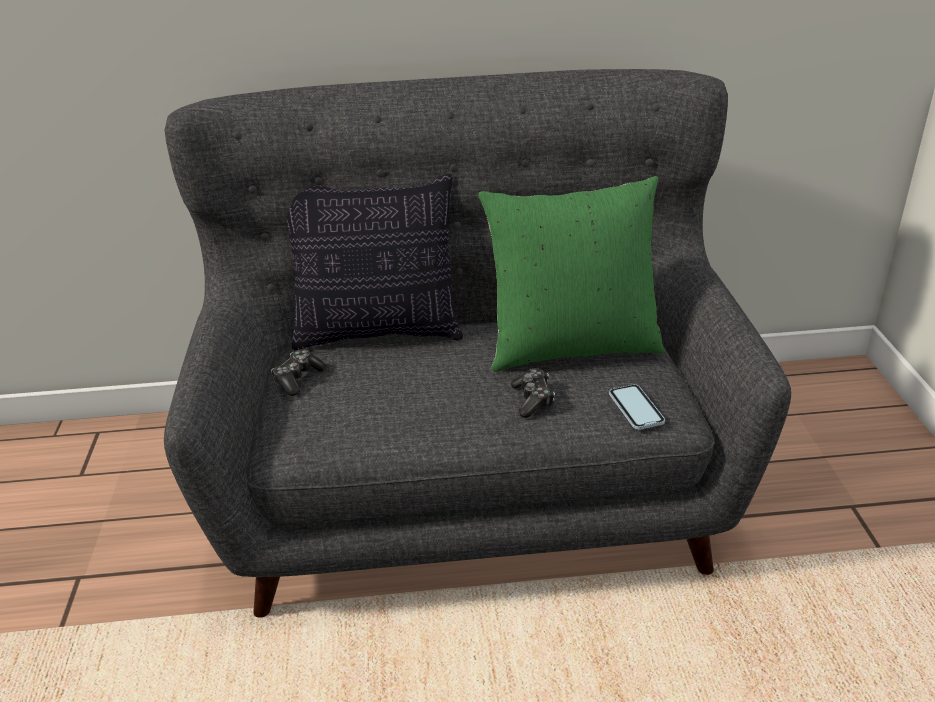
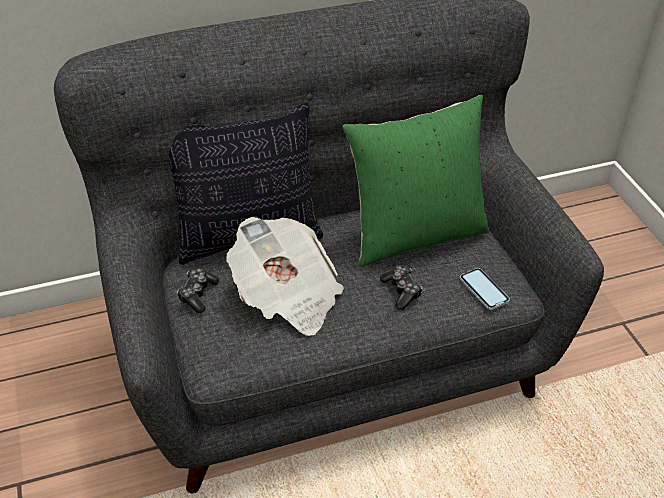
camera: 15 degrees left, 10 degrees up
(396, 390) = (287, 296): none -> newspaper

